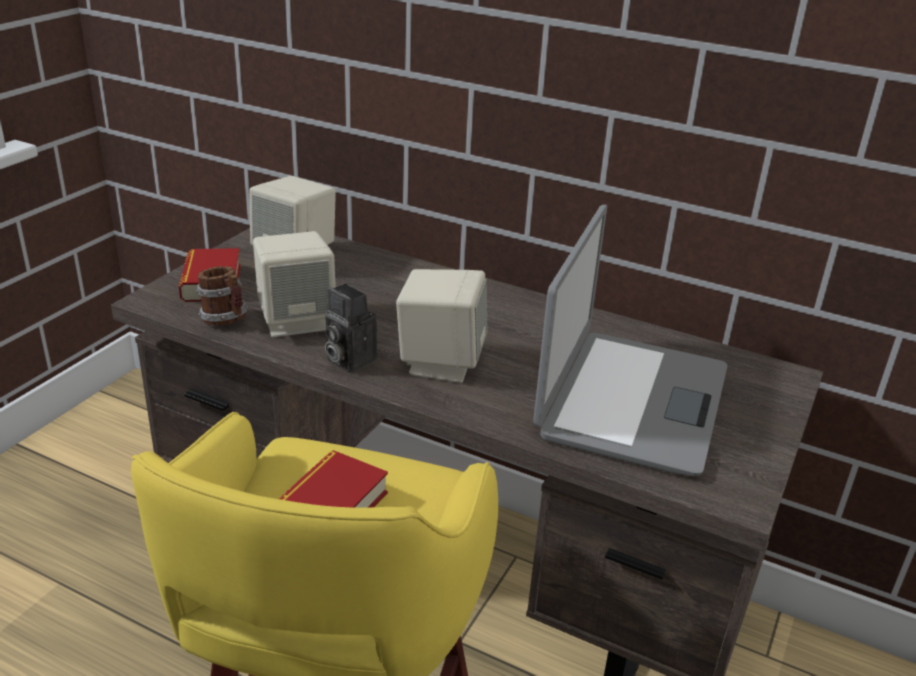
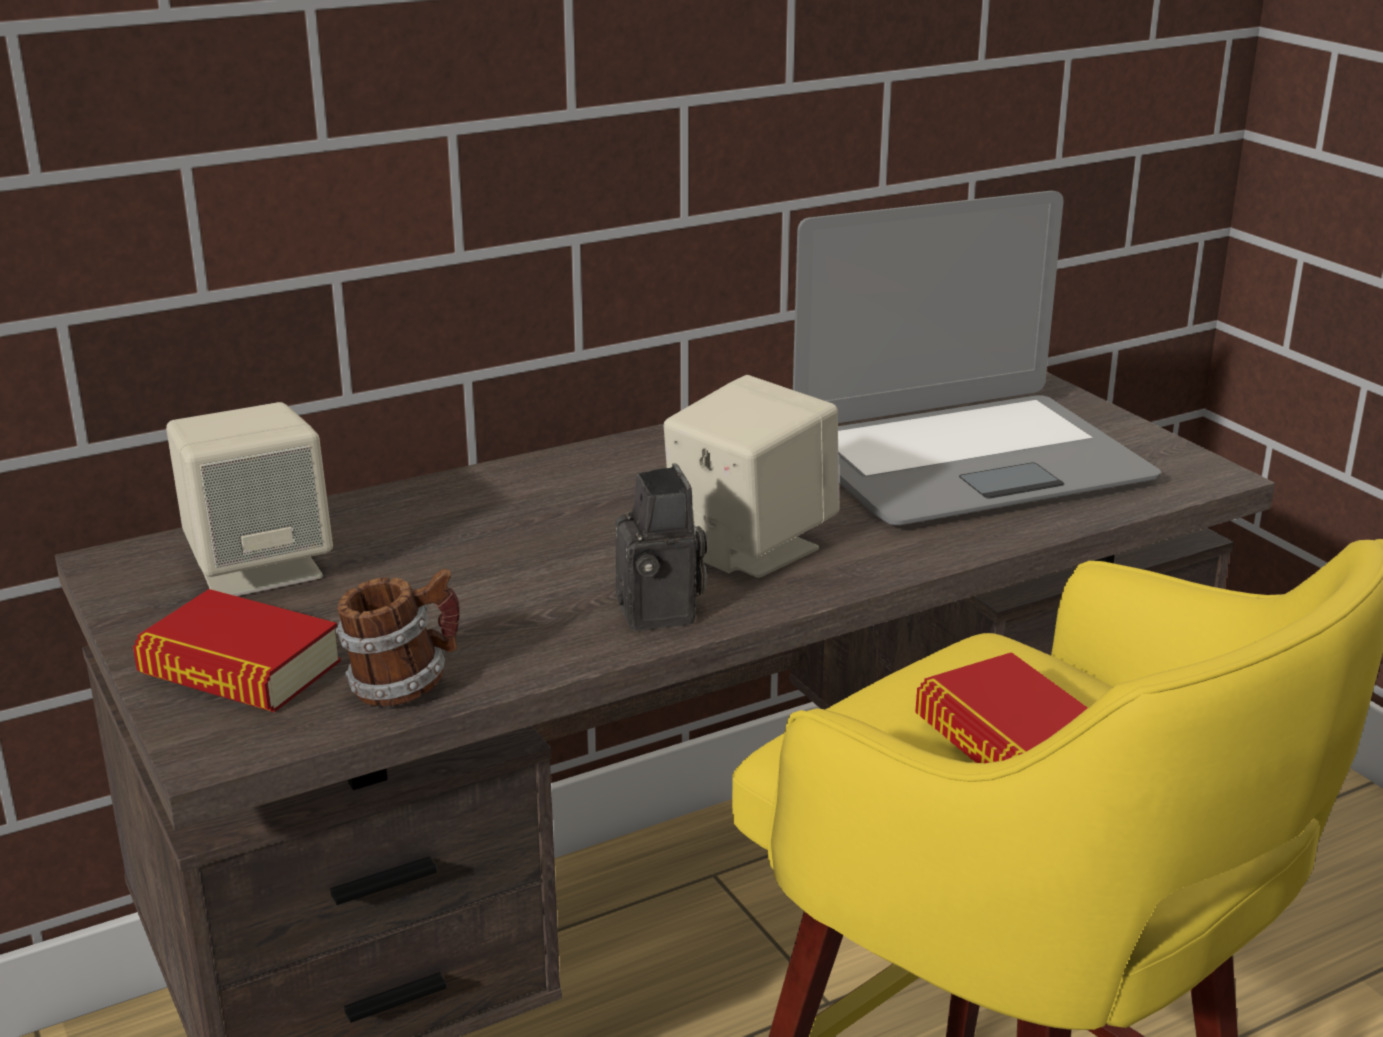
camera: 55 degrees left, 5 degrees down
(296, 320) = (487, 623): beige speaker -> none
(347, 360) = (663, 613): camera -> camera turned 90 degrees counterclockwise
(631, 401) = (968, 462): laptop -> laptop turned 105 degrees clockwise

